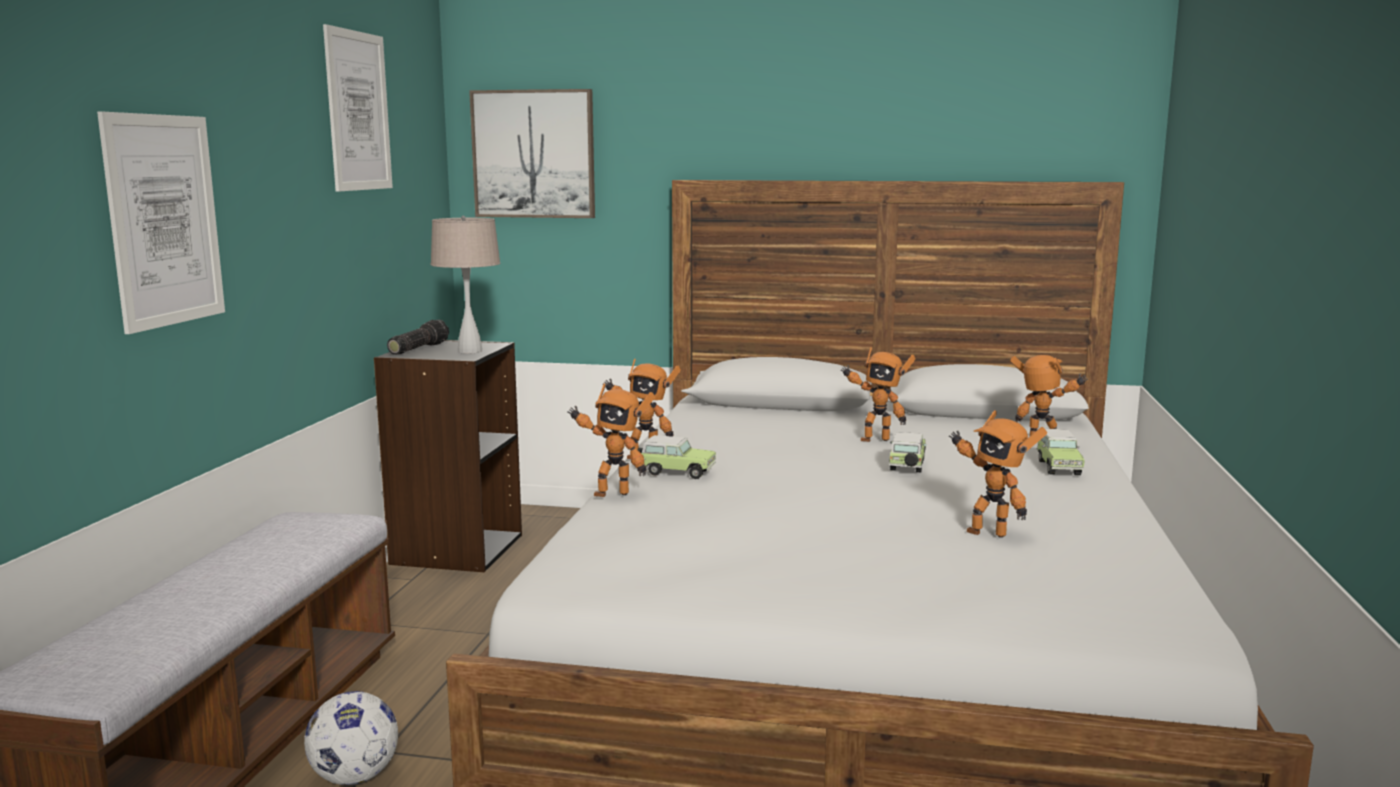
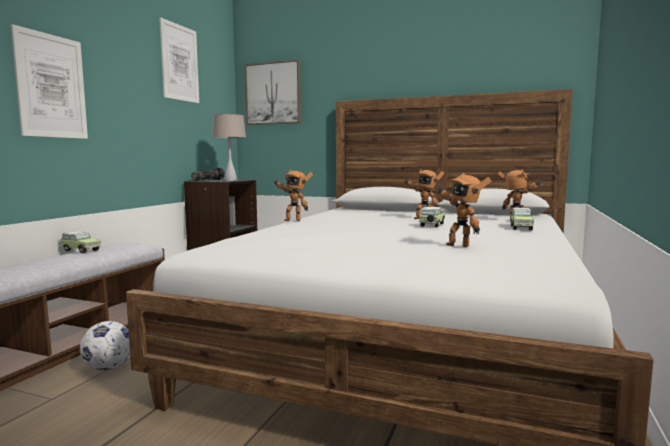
camera: 10 degrees right, 5 degrees down
(611, 493) = (261, 229): toy robot -> none
(675, 472) = (303, 224): toy car -> toy car (80, 250)

